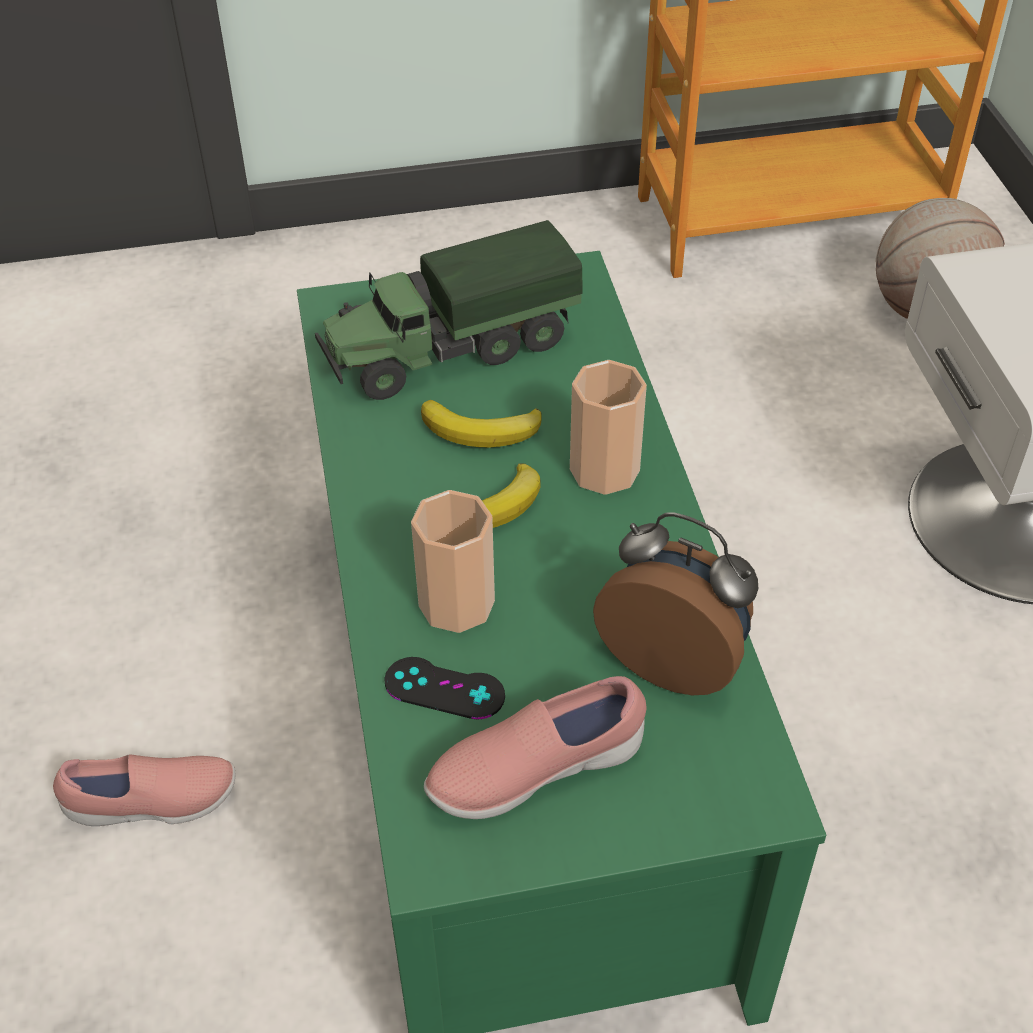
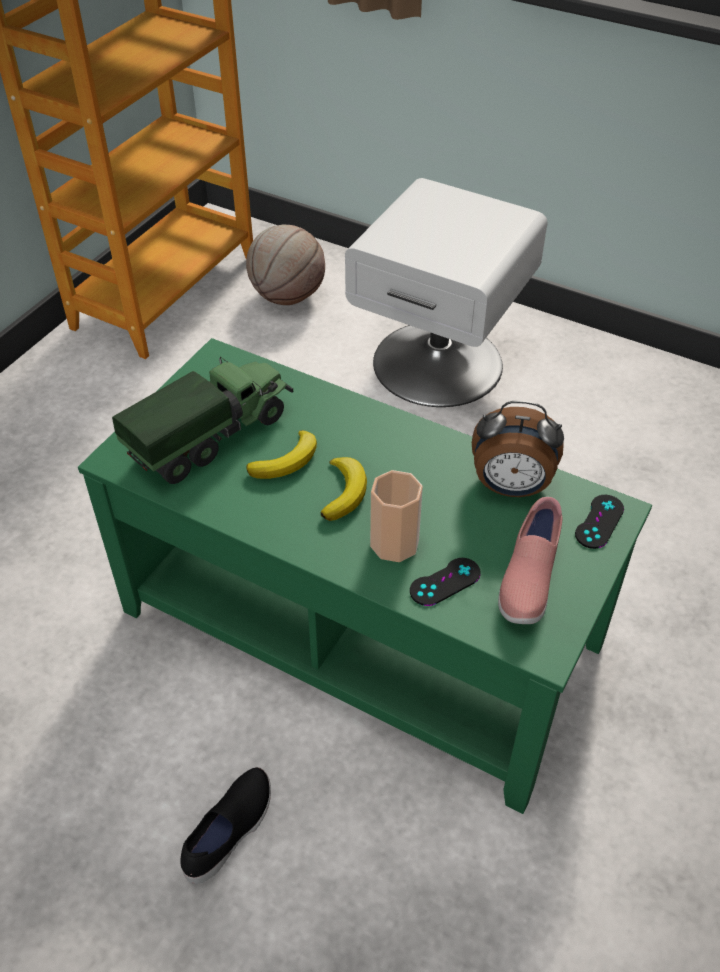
camera: 50 degrees left, 0 degrees up
(152, 804) = (230, 832): pink shoe -> black shoe
(449, 350) = (212, 436): toy truck -> toy truck turned 150 degrees counterclockwise
(604, 470) = (367, 435): cup -> none
(674, 658) = (510, 488): alarm clock -> alarm clock turned 150 degrees counterclockwise
(721, 790) = (599, 521): none -> black game controller

